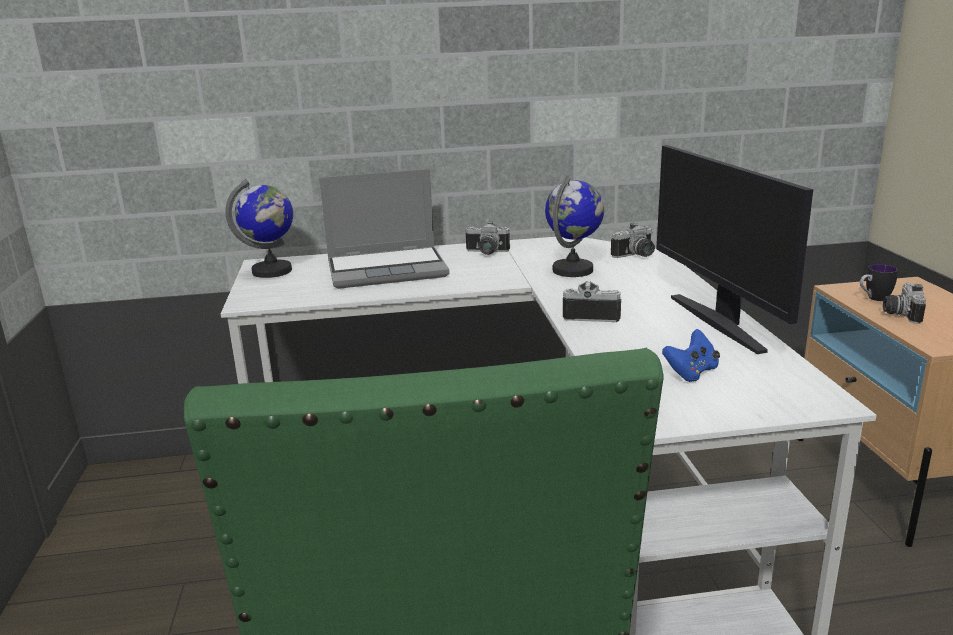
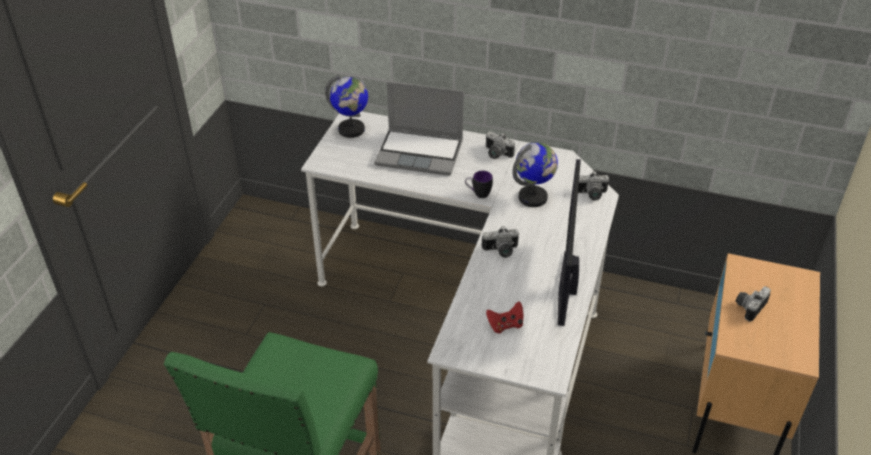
camera: 25 degrees right, 20 degrees up
(592, 315) = (501, 251): camera -> camera turned 135 degrees clockwise
(691, 373) = (505, 325): blue game controller -> red game controller
(873, 299) = (751, 284): mug -> mug (478, 194)

